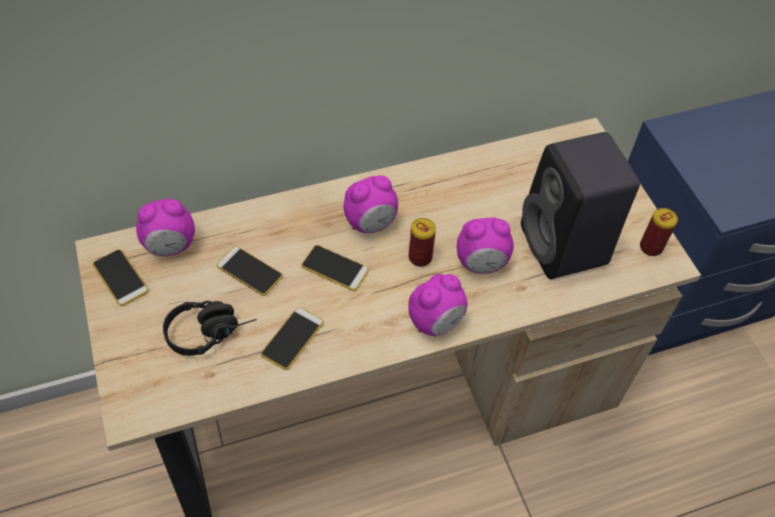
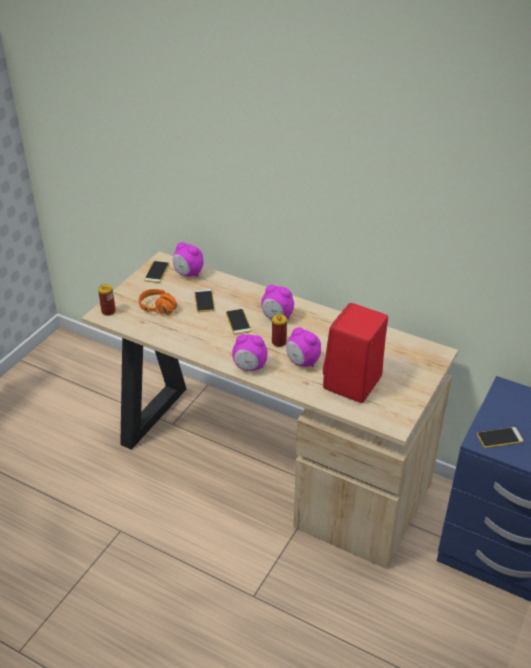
camera: 50 degrees right, 15 degrees down
(211, 331) = (162, 309): black headphones -> orange headphones
(292, 338) = (187, 332): phone -> phone (499, 438)
(565, 247) = (352, 384): black speaker -> red speaker
(651, 247) = (396, 413): can -> can (108, 311)

